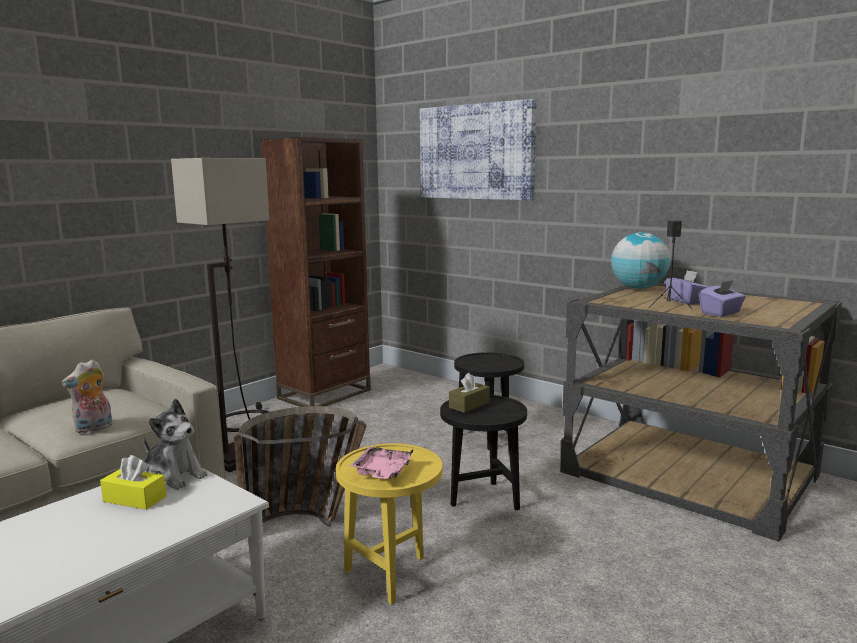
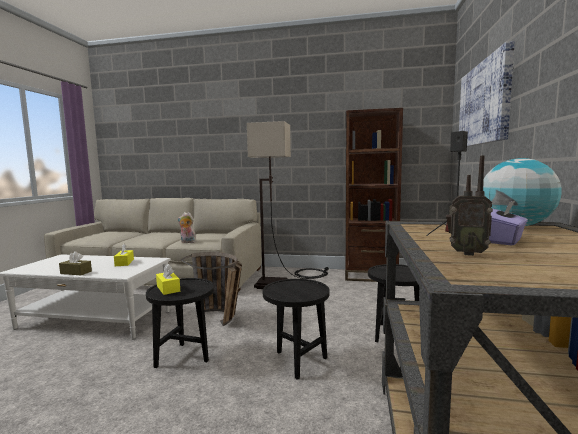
camera: 60 degrees right, 5 degrees down
(174, 476) = (148, 261): plush toy -> none
(382, 472) = (168, 288): pink tray -> yellow tissue box
(392, 573) = (185, 358): yellow side table -> black side table
(469, 405) = (296, 284): brown tissue box -> brown tissue box (76, 272)
(721, 313) = (465, 253): purple tissue box -> radio

